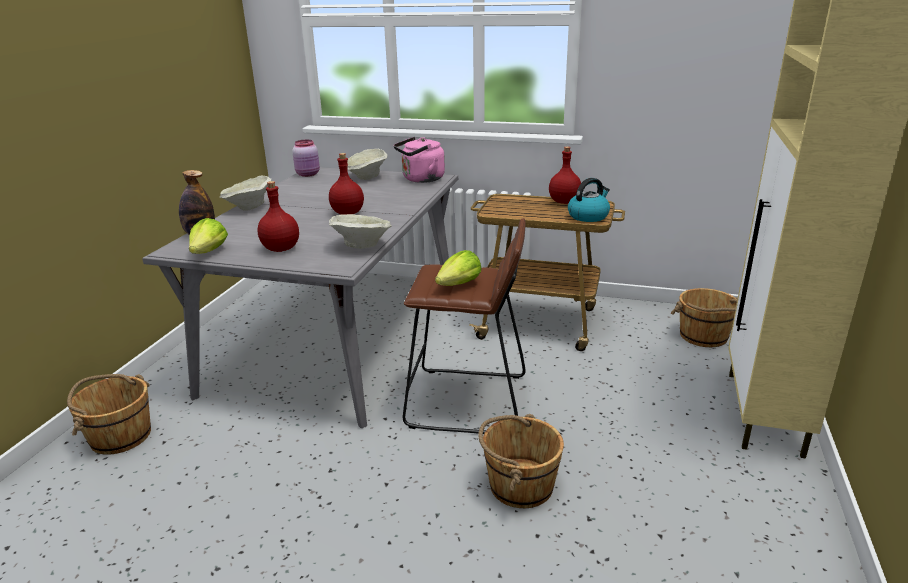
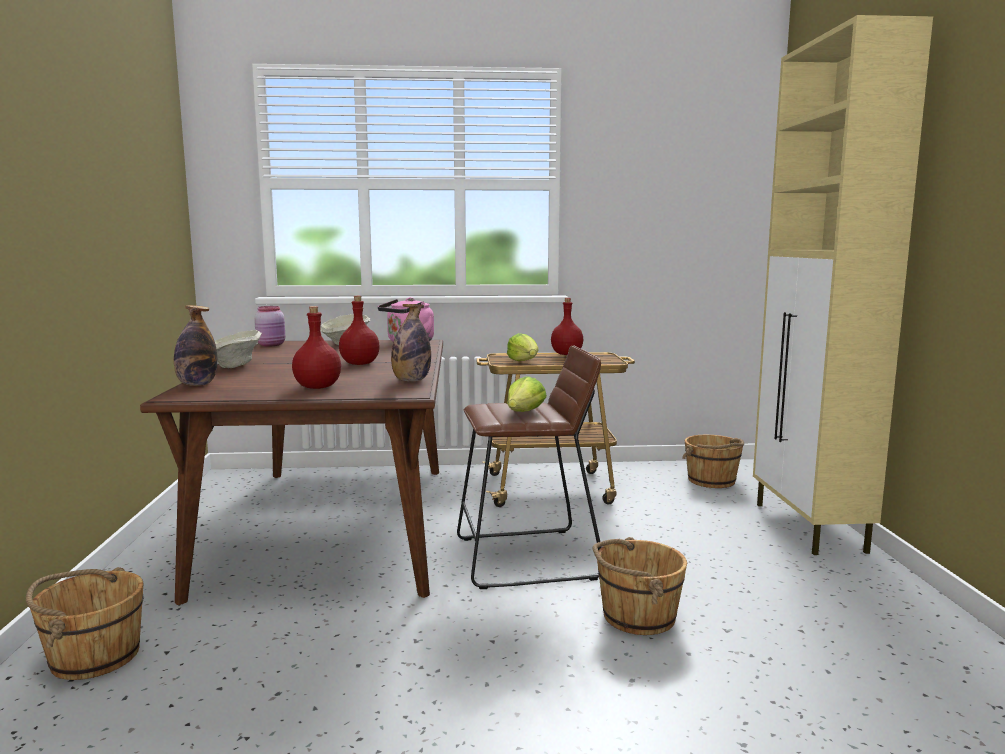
camera: 20 degrees left, 15 degrees down
(209, 252) = (229, 394): lettuce -> lettuce (524, 361)
(340, 338) = (336, 525): grey dining table -> brown dining table
(362, 246) = (411, 381): beige bowl -> bottle
(588, 216) = (602, 360): kettle -> none

